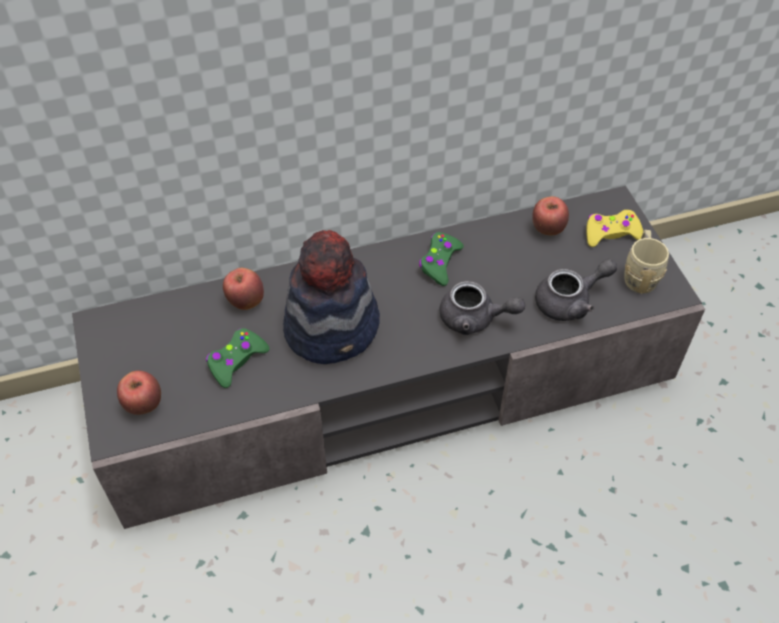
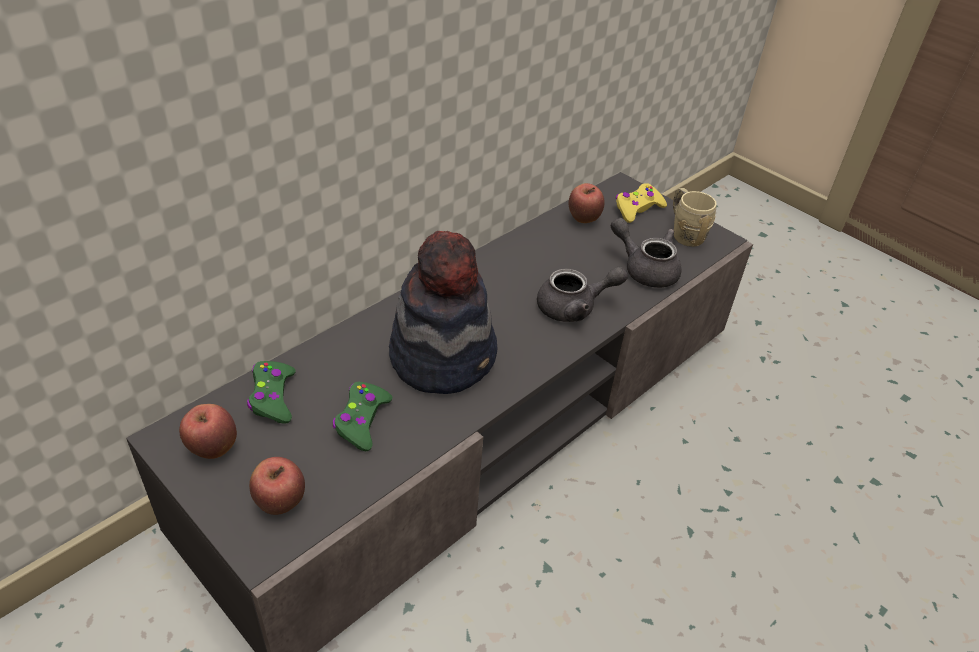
camera: 30 degrees left, 10 degrees down
(245, 302) = (334, 361): apple -> apple (213, 449)
(440, 263) = (508, 271): green game controller -> green game controller (273, 397)
(570, 301) = (645, 269): grey teapot -> grey teapot turned 90 degrees counterclockwise

